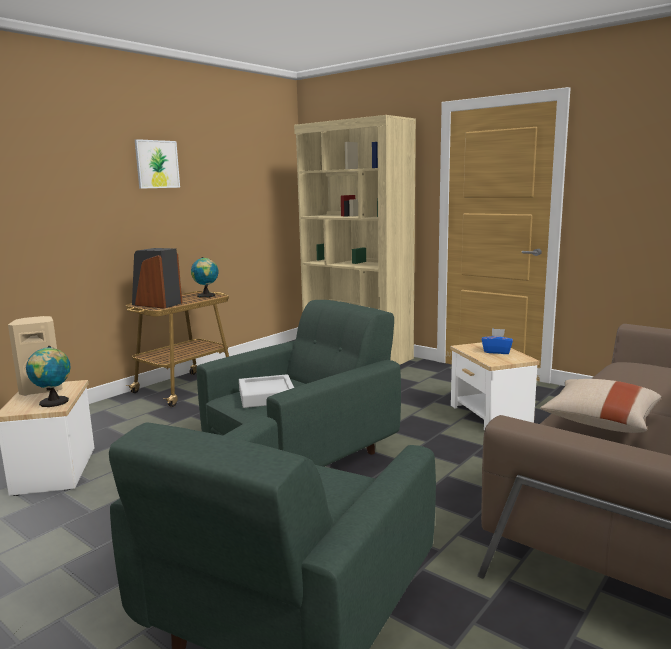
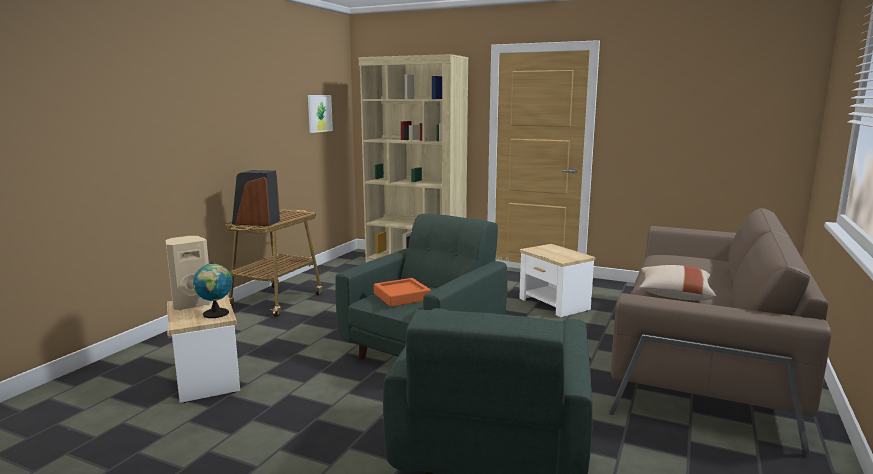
camera: 15 degrees left, 0 degrees up
(157, 164) = (244, 91): picture -> picture (319, 113)
(206, 296) = (294, 213): globe -> none
(266, 396) = (402, 296): grey tray -> orange tray
(497, 351) = (559, 252): blue tissue box -> none

